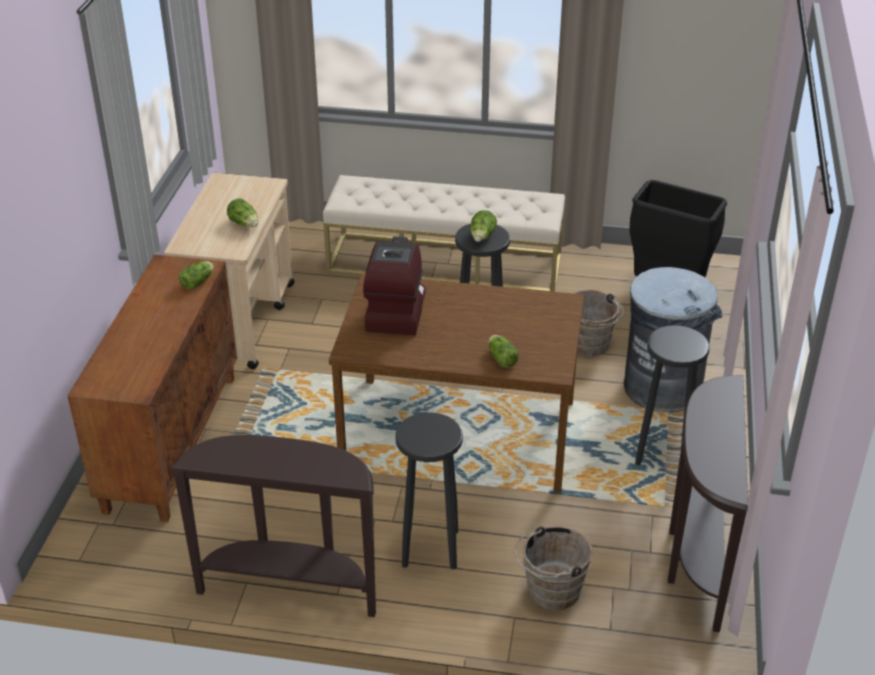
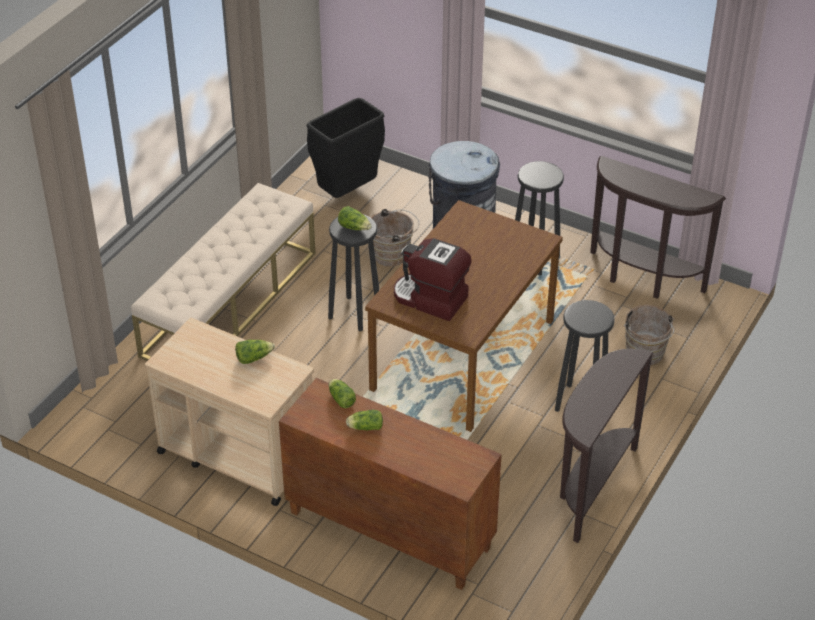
camera: 70 degrees left, 5 degrees up
(501, 358) = (516, 260): lettuce -> lettuce (364, 427)

